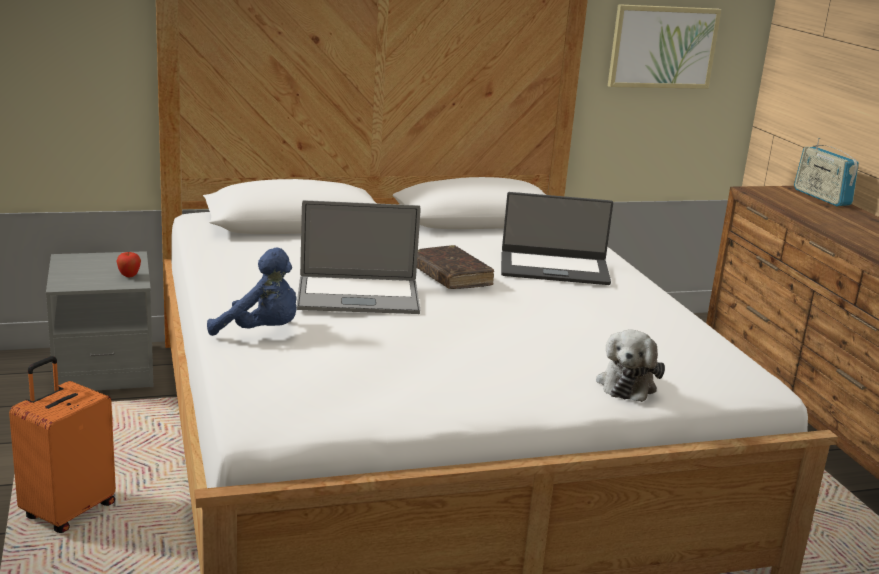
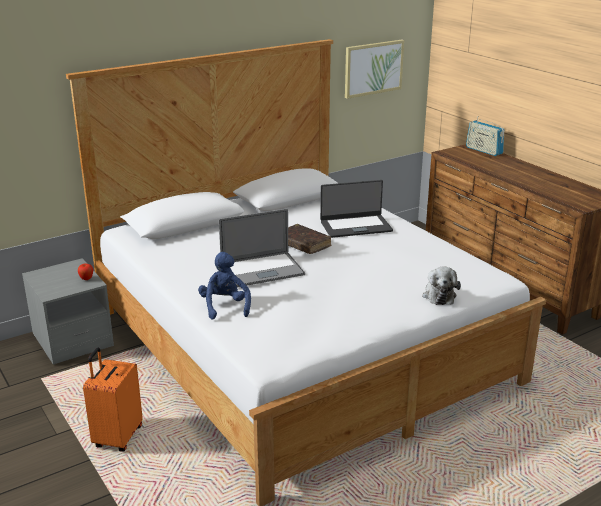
camera: 15 degrees left, 5 degrees up
(261, 332) = (225, 306): blue plush toy -> blue plush toy turned 105 degrees counterclockwise

